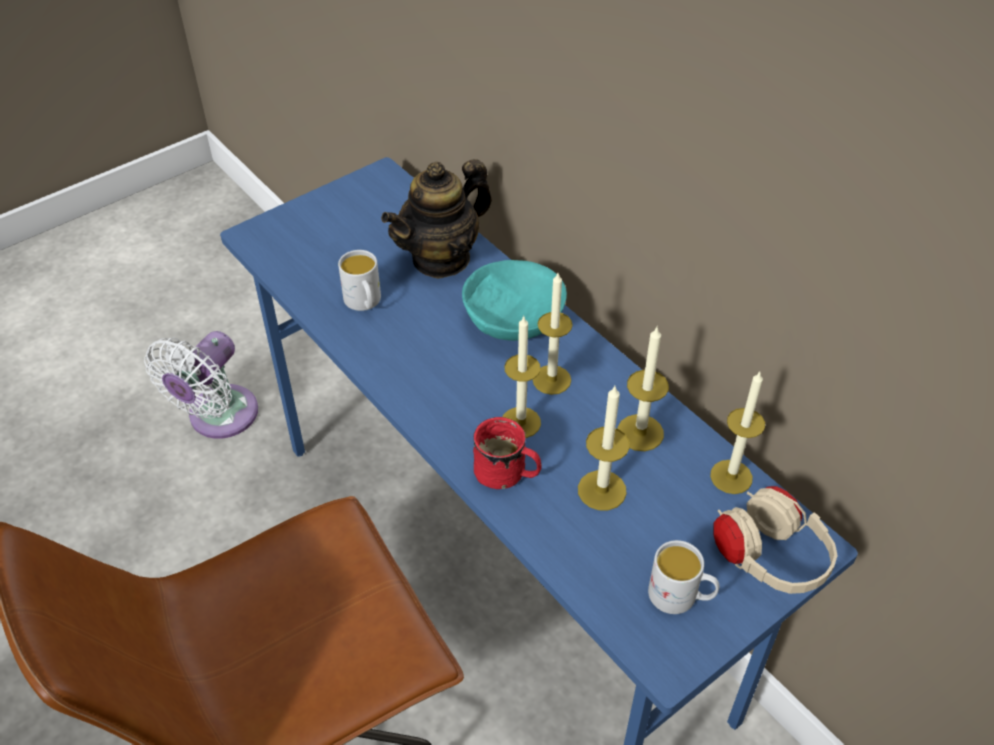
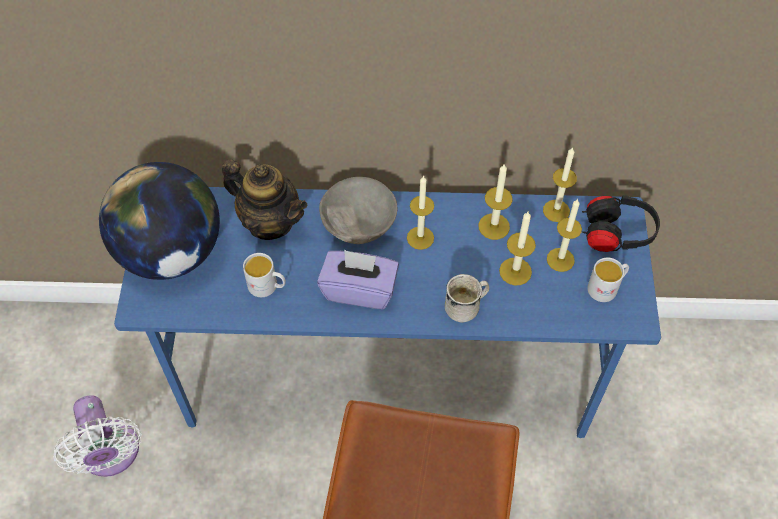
camera: 50 degrees left, 10 degrees up
(334, 217) = (171, 252): none -> globe
(433, 372) = (359, 289): none -> purple tissue box
(441, 258) = (270, 222): teapot -> teapot turned 60 degrees counterclockwise
(507, 475) = (467, 306): red mug -> white mug
(514, 322) = (360, 224): turquoise bowl -> grey bowl
(520, 422) = (437, 274): candle -> candle (560, 259)
(769, 559) = (616, 235): beige headphones -> black headphones

